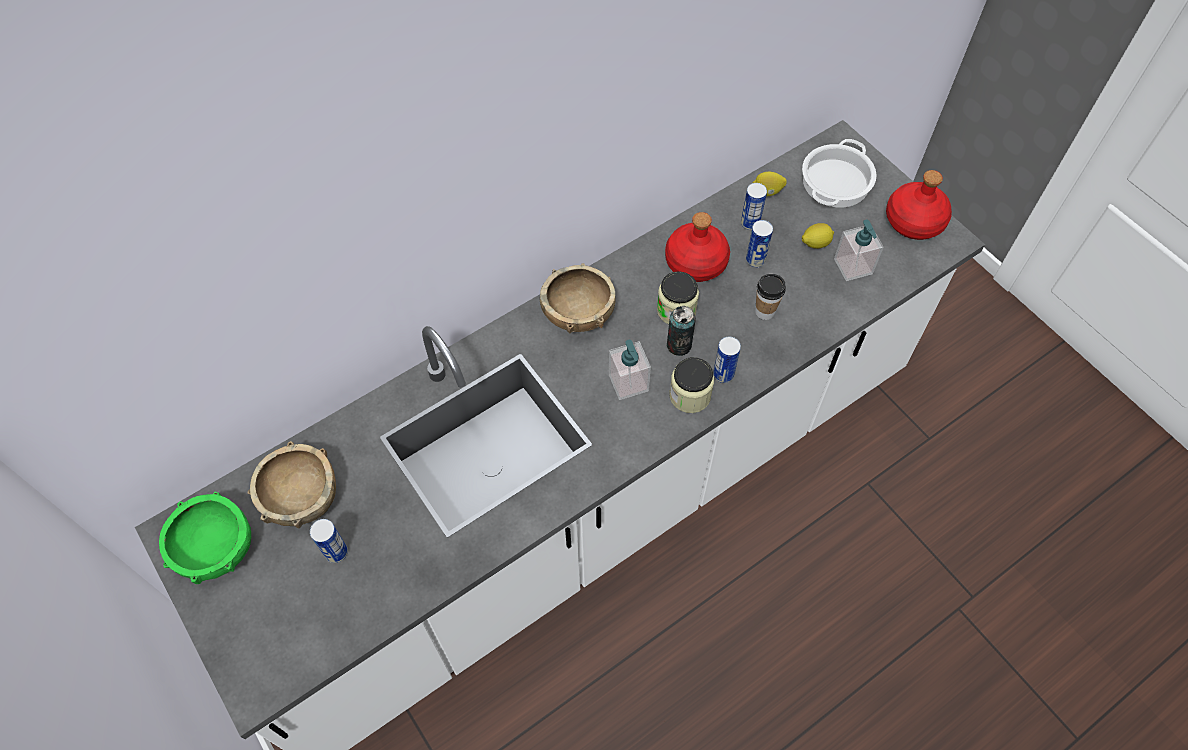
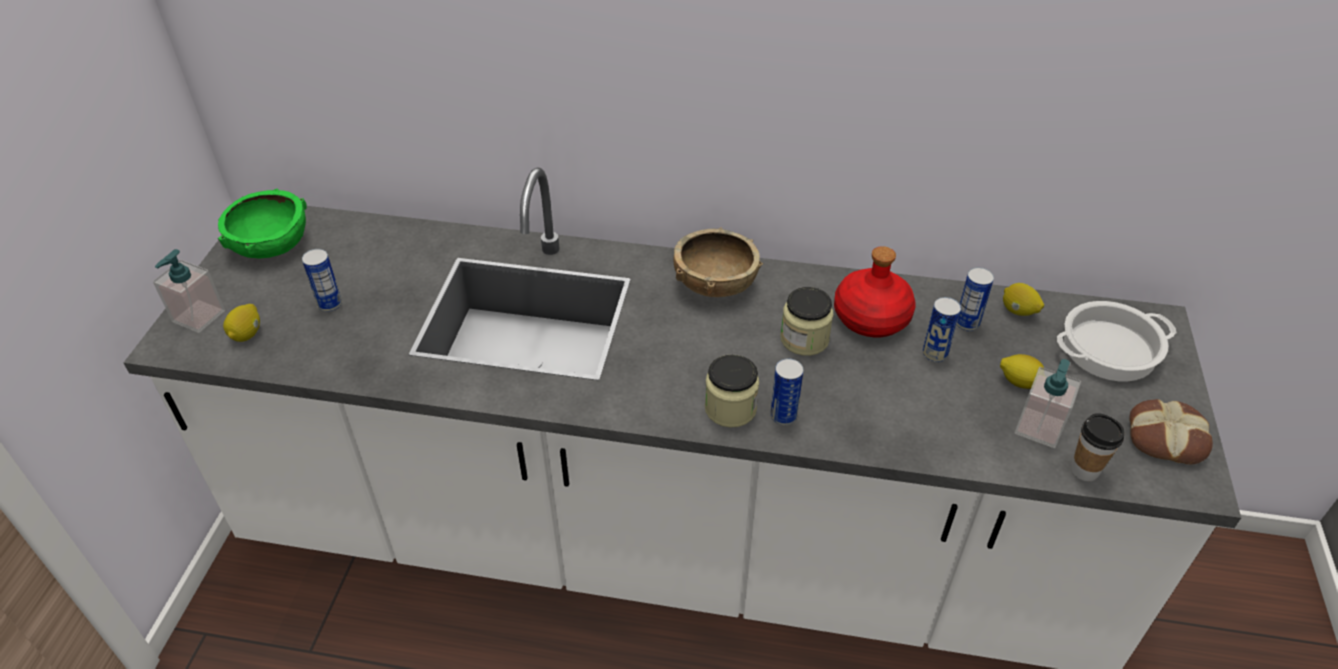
camera: 45 degrees right, 15 degrees down
(301, 496) = (359, 254): brown bowl -> none
(306, 628) = (247, 334): none -> lemon
(628, 383) = (689, 360): soap dispenser -> soap dispenser (198, 316)
(679, 345) = (771, 365): can -> none
(764, 311) = (890, 398): cup -> cup (1084, 470)
(913, 221) = (1166, 437): red bottle -> bread

